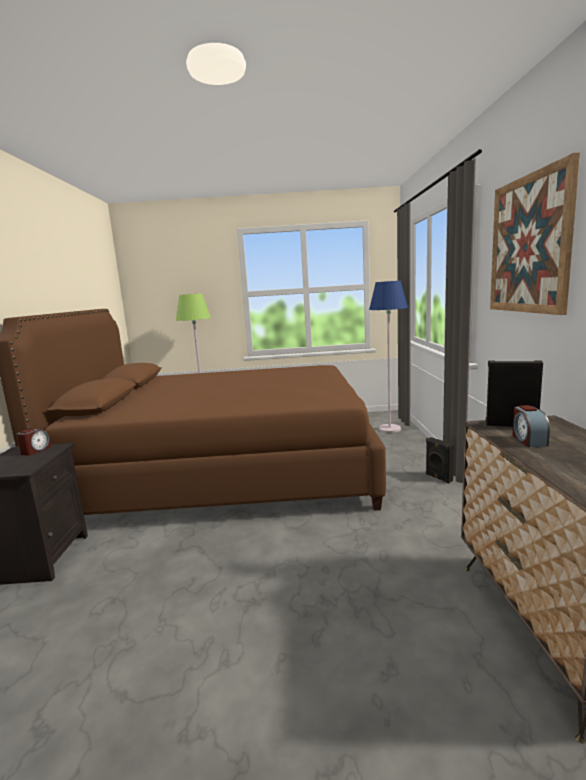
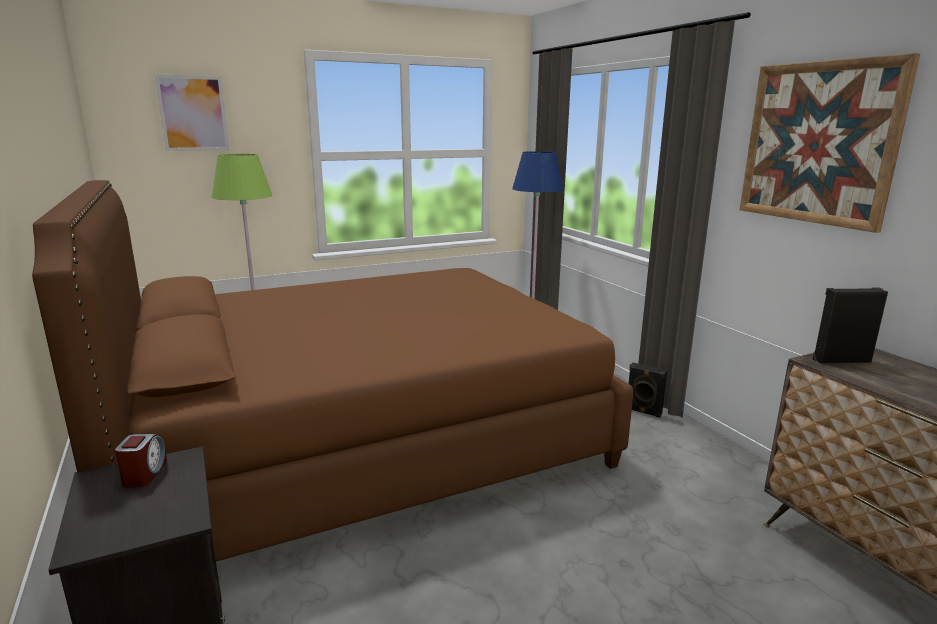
camera: 25 degrees left, 5 degrees up
(173, 272) = (193, 113): none -> picture
(528, 440) = (887, 380): alarm clock -> none

